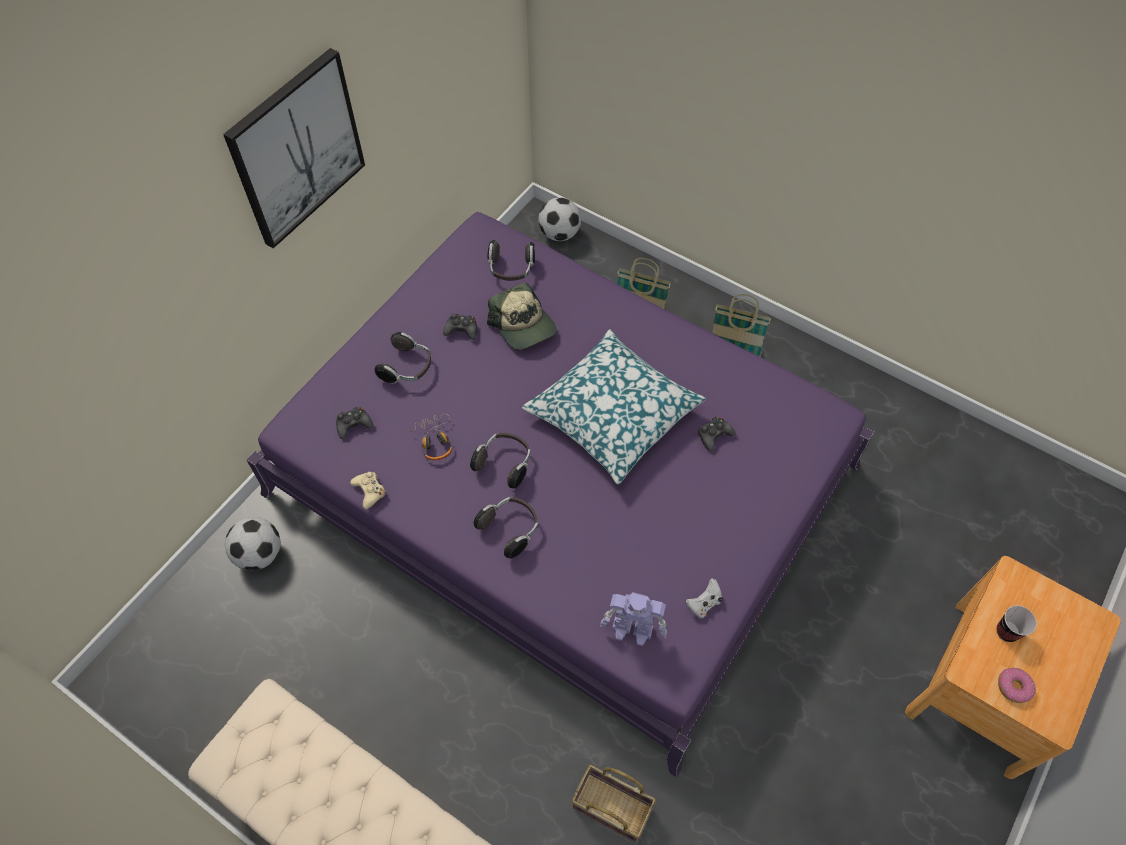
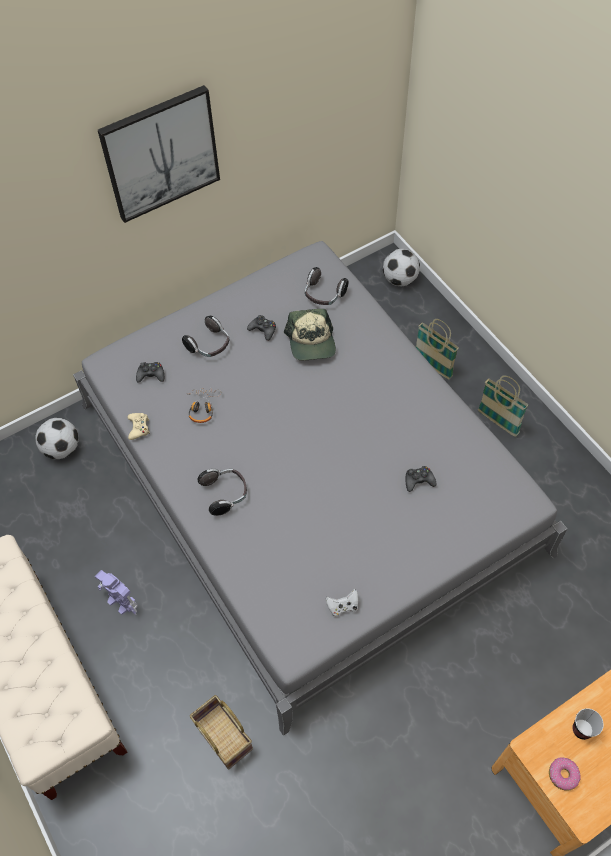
camera: 25 degrees right, 0 degrees up
(504, 464) = (245, 443): headphones -> none
(563, 480) = (307, 477): purple bed -> grey bed
(612, 414) = (346, 435): pillow -> none
(633, 630) = (278, 604): toy robot -> toy robot (122, 602)

